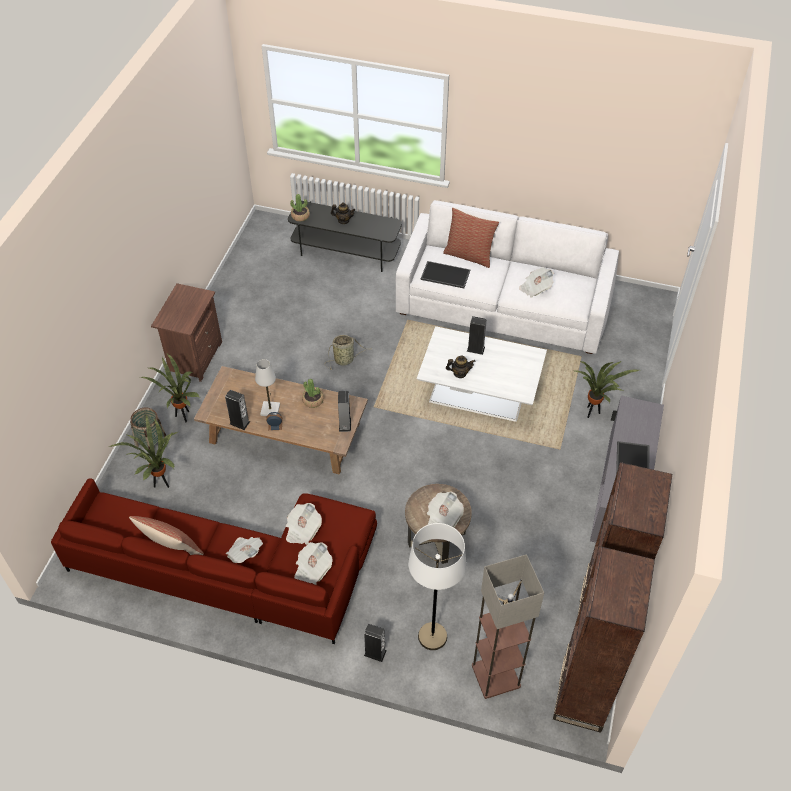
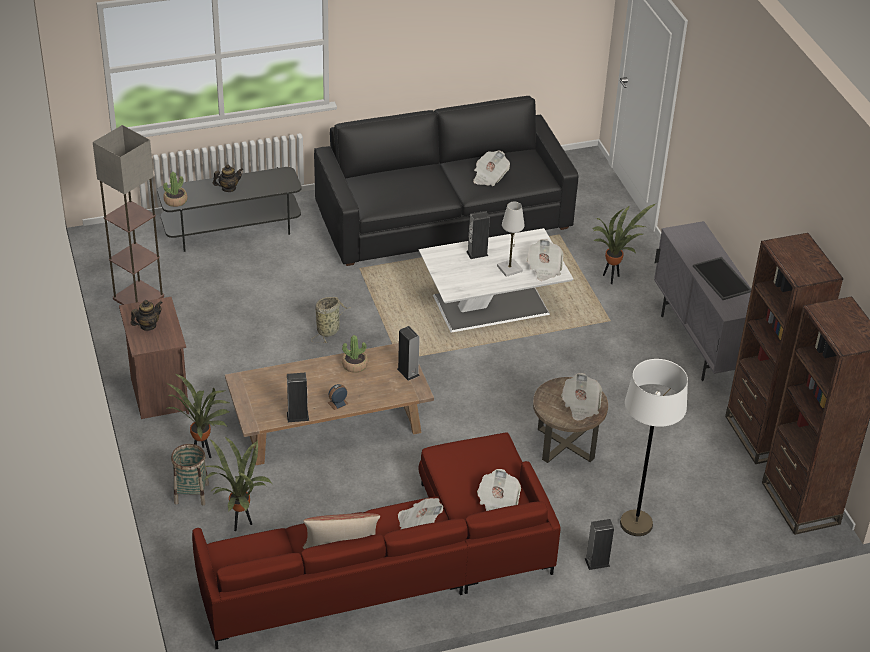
camera: 35 degrees left, 10 degrees down
(270, 409) = (318, 391): white table lamp -> white table lamp (509, 268)
(302, 530) = (457, 476): newspaper -> newspaper (544, 269)
(444, 275) = (390, 198): tray -> none
(459, 373) = (482, 280): teapot -> teapot (148, 325)
(469, 255) = (396, 171): pillow -> none
(495, 676) = (718, 527): floor lamp -> floor lamp (138, 298)
(503, 303) = (443, 217): white sofa -> black sofa

